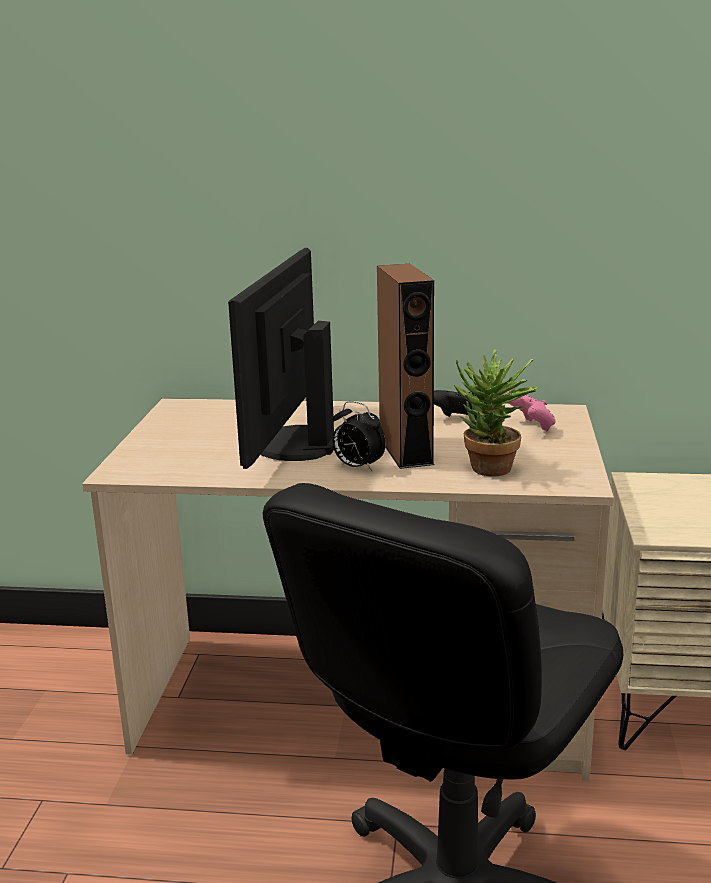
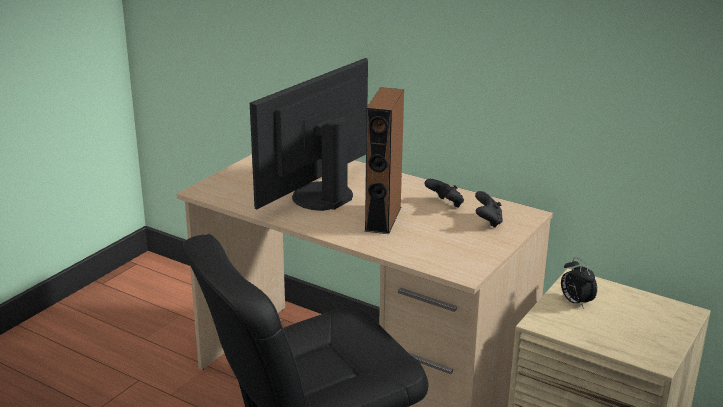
camera: 25 degrees right, 5 degrees up
(357, 467) = (339, 223): alarm clock -> alarm clock (575, 302)
(491, 472) = (417, 249): potted plant -> none
(531, 427) = (488, 221): pink game controller -> black game controller

